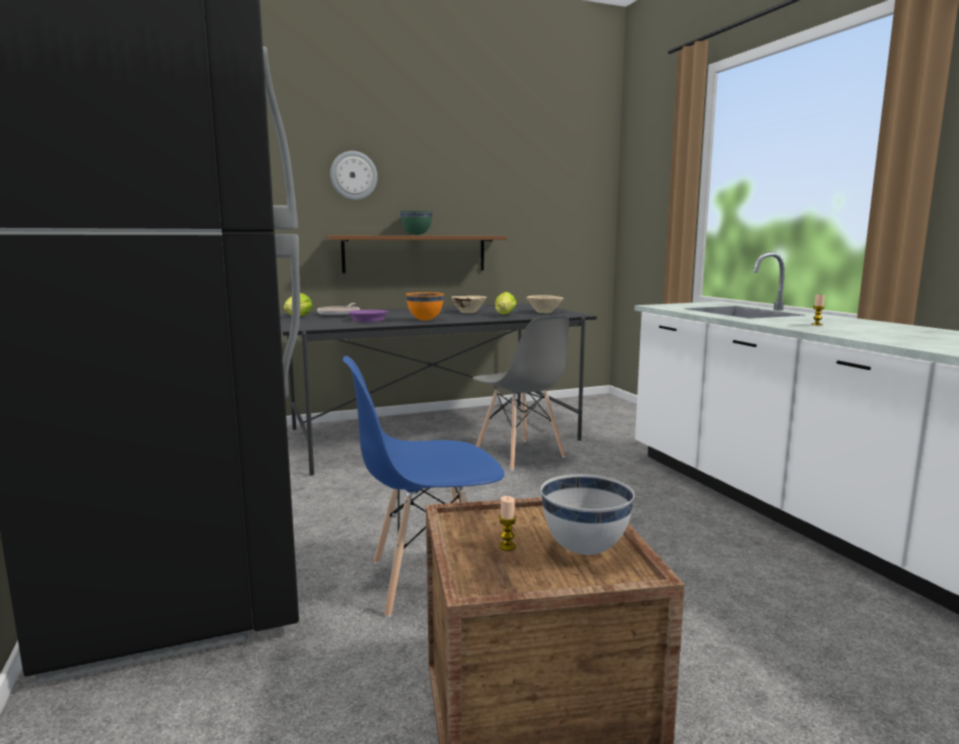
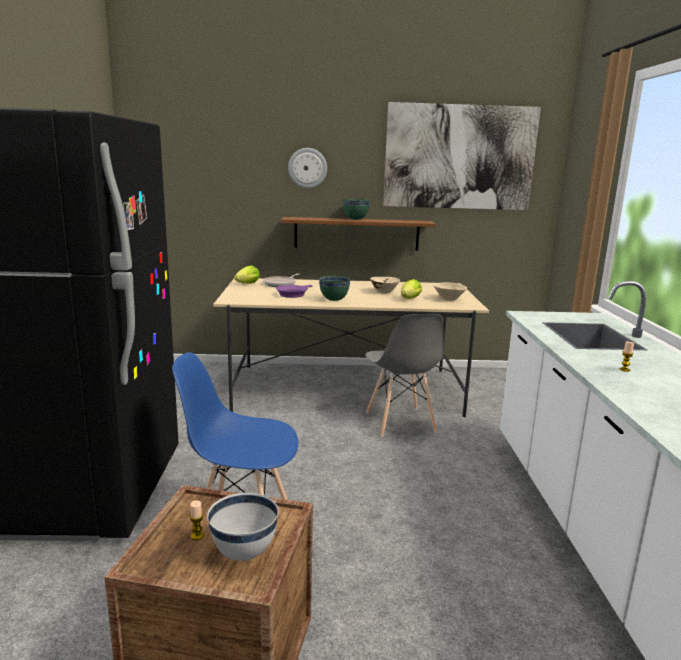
camera: 20 degrees right, 5 degrees up
(425, 320) = (333, 300): orange bowl -> green bowl
(433, 434) = (346, 389): black dining table -> beige dining table
(519, 165) = (459, 157): none -> picture

